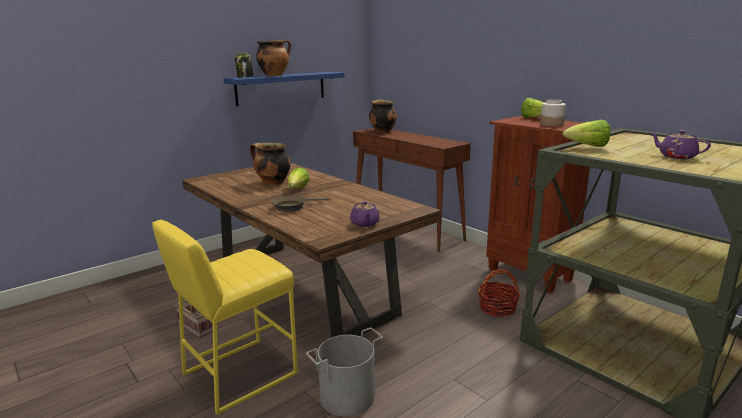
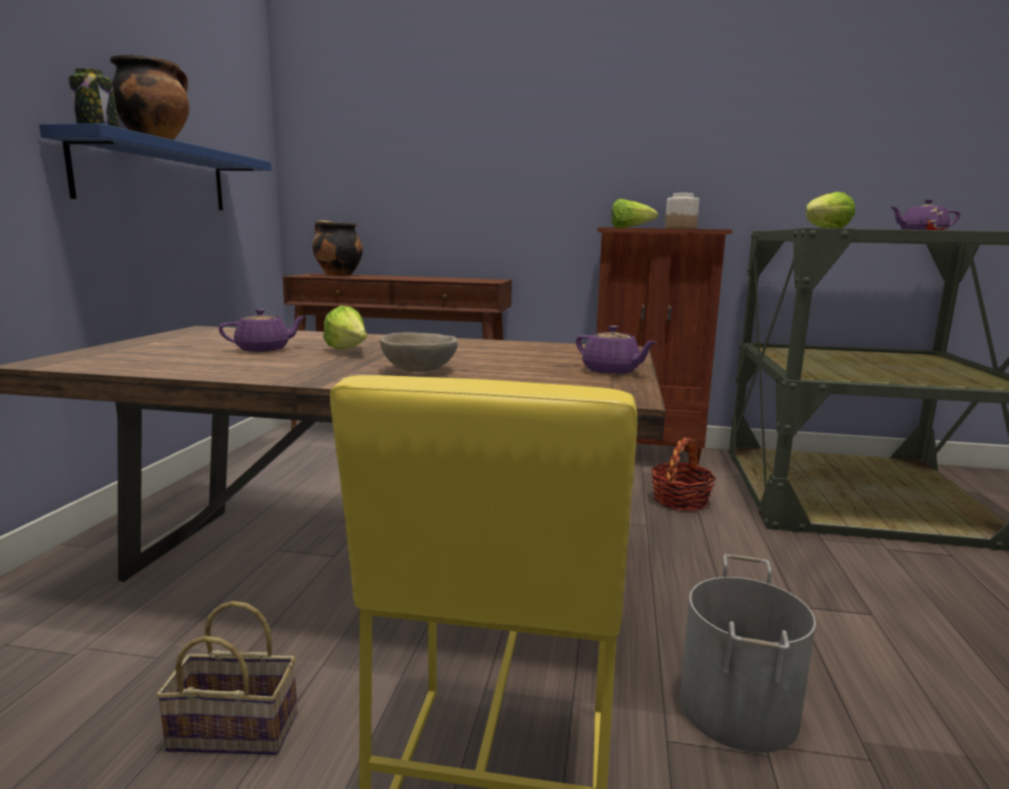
camera: 40 degrees left, 5 degrees down
(272, 183) = (264, 349): cooking pot -> purple teapot
(292, 207) = (418, 371): brown frying pan -> beige bowl

